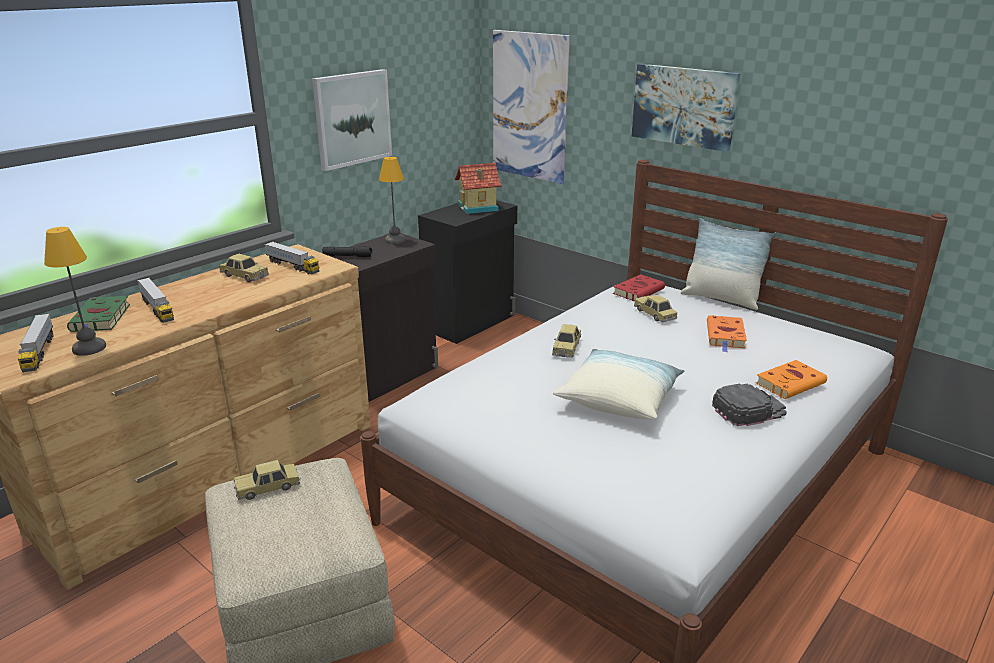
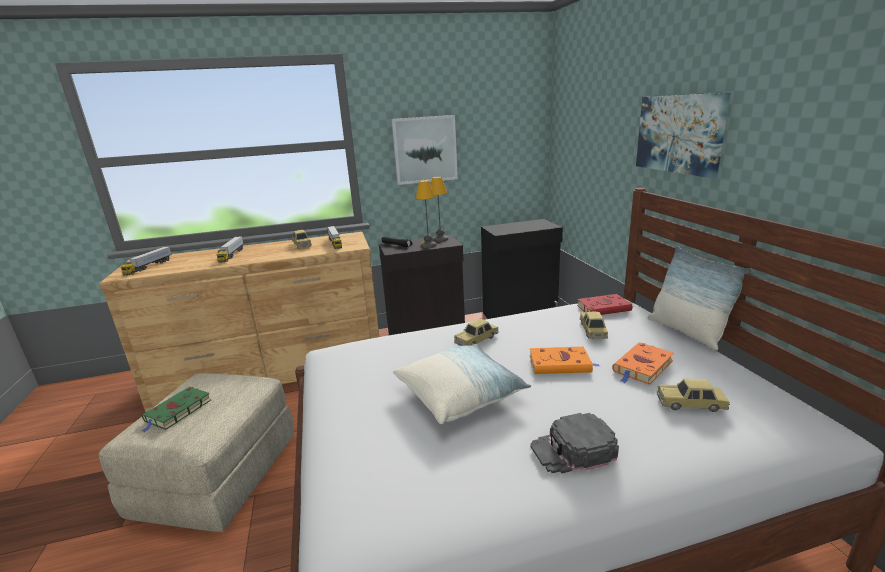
camera: 35 degrees right, 5 degrees down
(88, 348) = (167, 269): table lamp -> table lamp (428, 245)
(100, 319) = (201, 256): green book -> green book (177, 412)
(268, 487) = (211, 384): toy car -> toy car (691, 404)
(478, 207) = (530, 226): toy house -> none
(529, 107) = (575, 146): picture -> none
(748, 410) = (573, 450): black cap -> black cap turned 150 degrees clockwise
(791, 383) = (664, 438): orange book -> orange book (561, 364)

